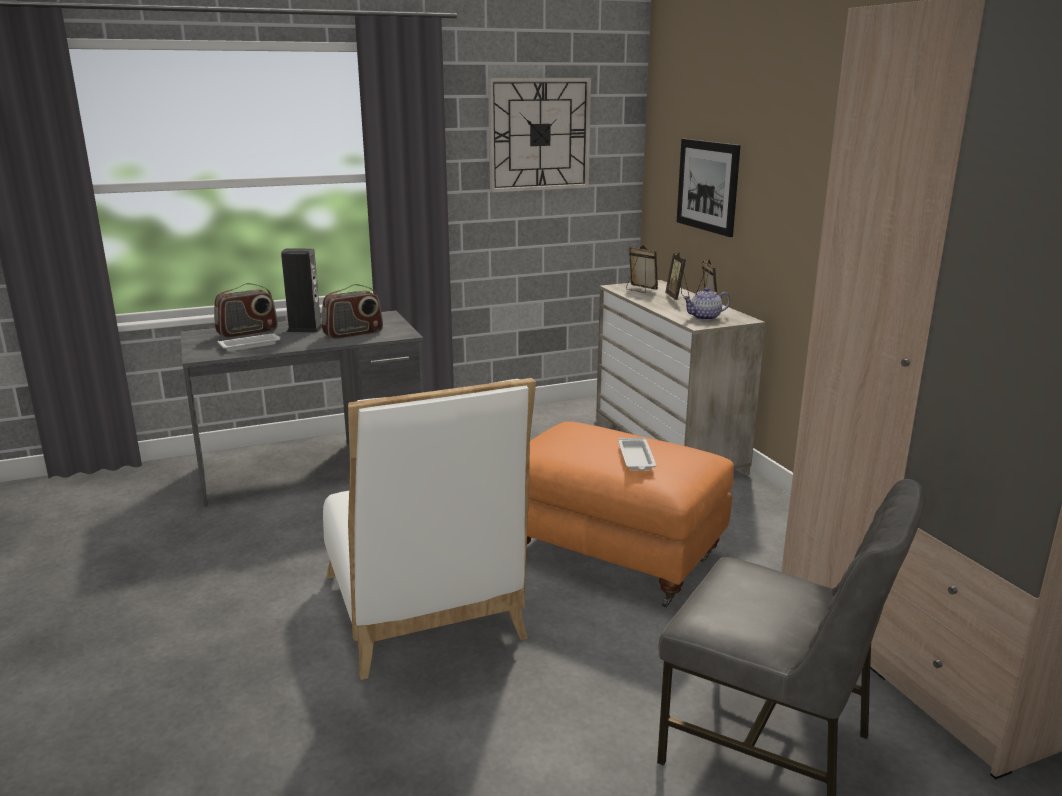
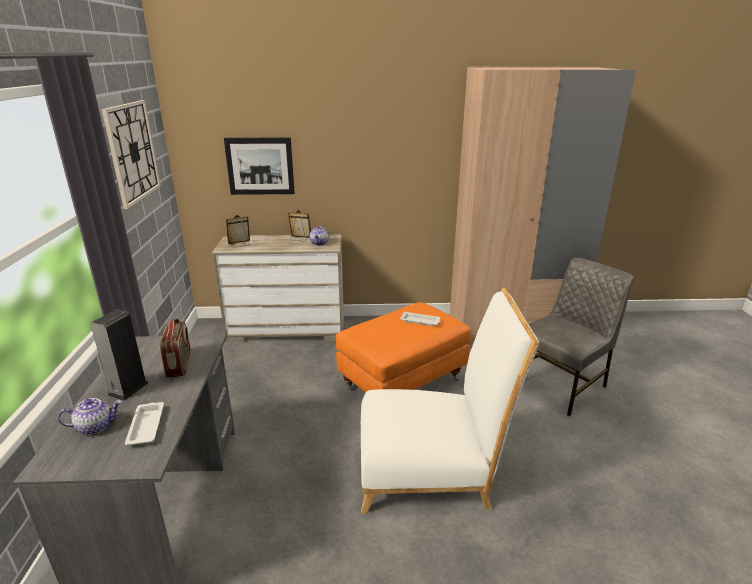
camera: 70 degrees left, 5 degrees up
(247, 333) = (95, 426): radio -> teapot
(677, 297) = (271, 240): picture frame -> none

